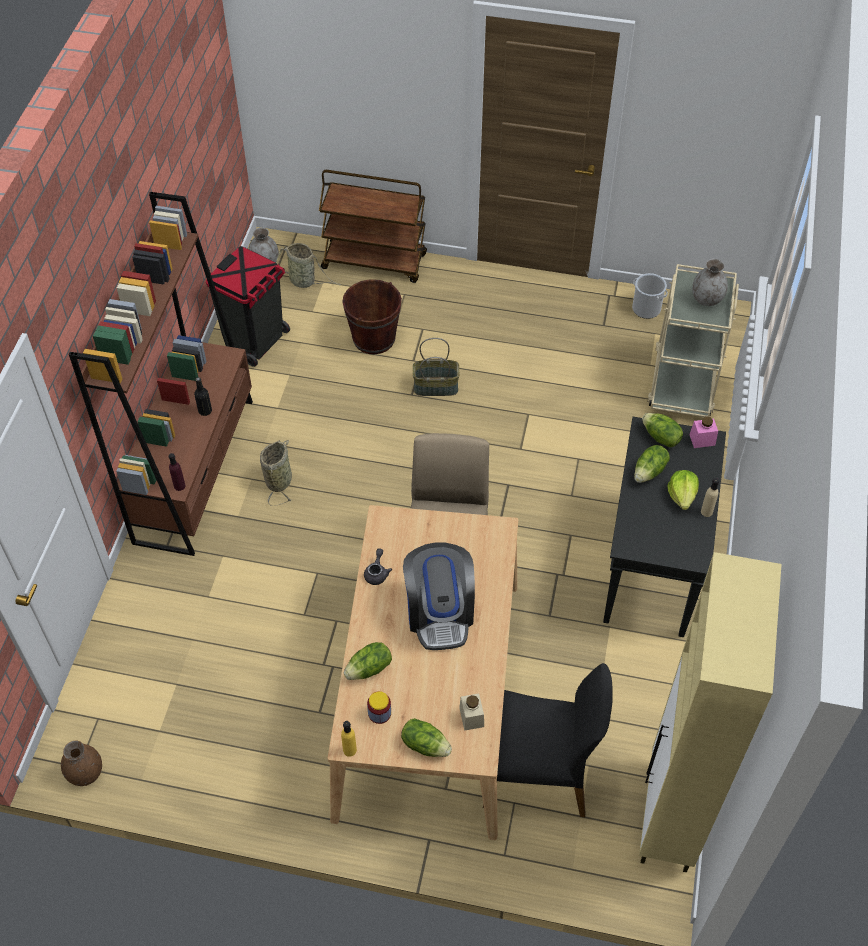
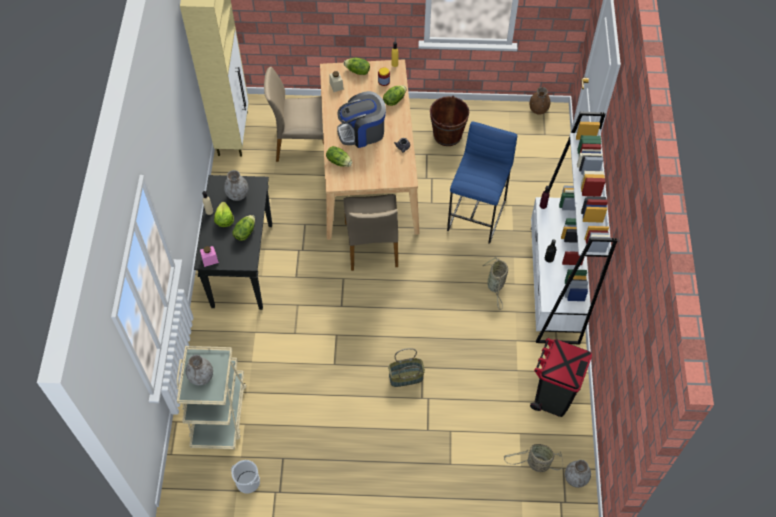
camera: 170 degrees right, 5 degrees up
(195, 469) = (554, 284): brown bookcase -> white bookcase
(269, 587) = (477, 215): none -> blue stool
(374, 338) = (463, 414): brown bucket -> brown bucket (447, 135)
(375, 261) = (483, 496): brown cart -> none
(439, 613) = (362, 132): coffee machine -> coffee machine turned 90 degrees counterclockwise
(539, 772) = (302, 143): black chair -> beige chair
(660, 437) = (237, 257): lettuce -> lettuce (339, 161)
(661, 532) = (238, 195): none -> grey vase

